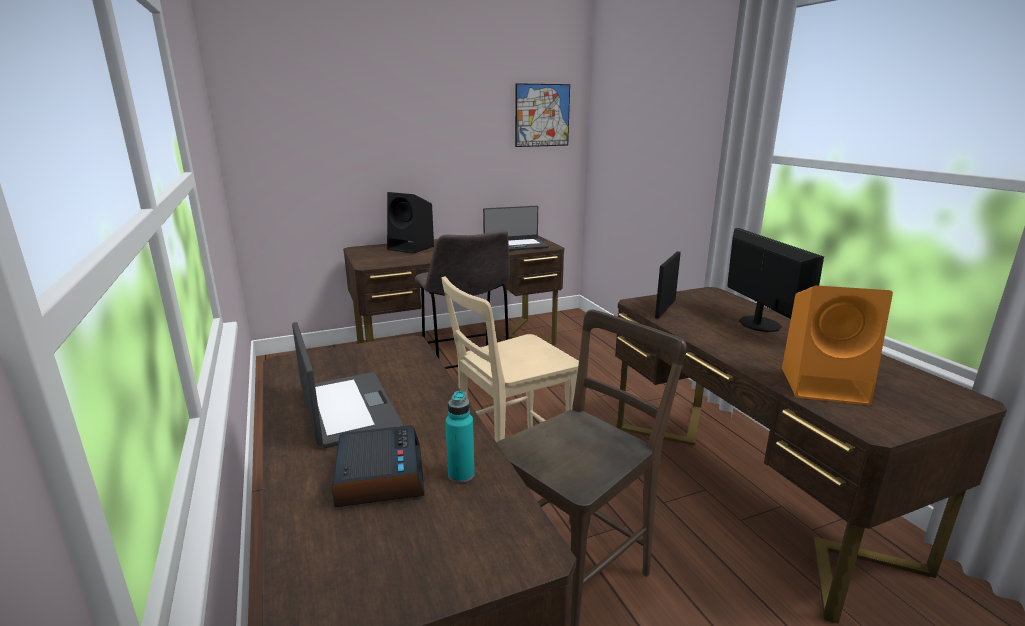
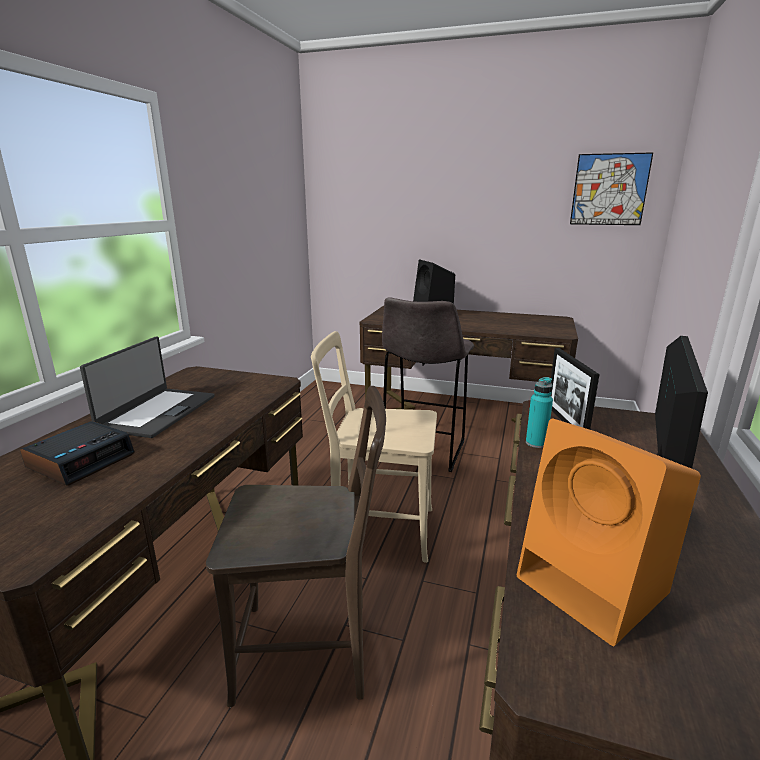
camera: 40 degrees right, 0 degrees up
(461, 474) = (112, 484): turquoise bottle -> turquoise bottle (536, 443)
(515, 245) = (528, 327): laptop -> none
(665, 308) = (566, 422): picture frame -> picture frame turned 75 degrees counterclockwise

